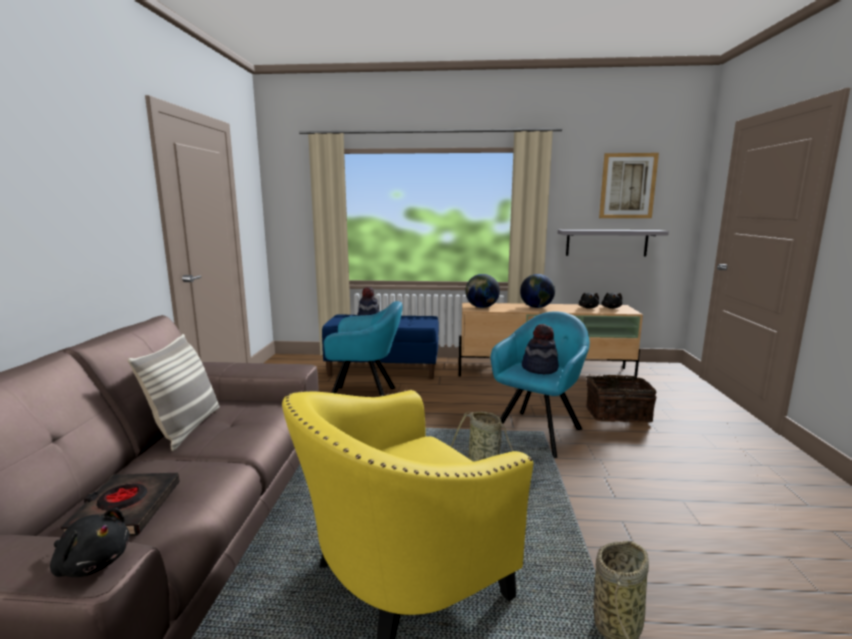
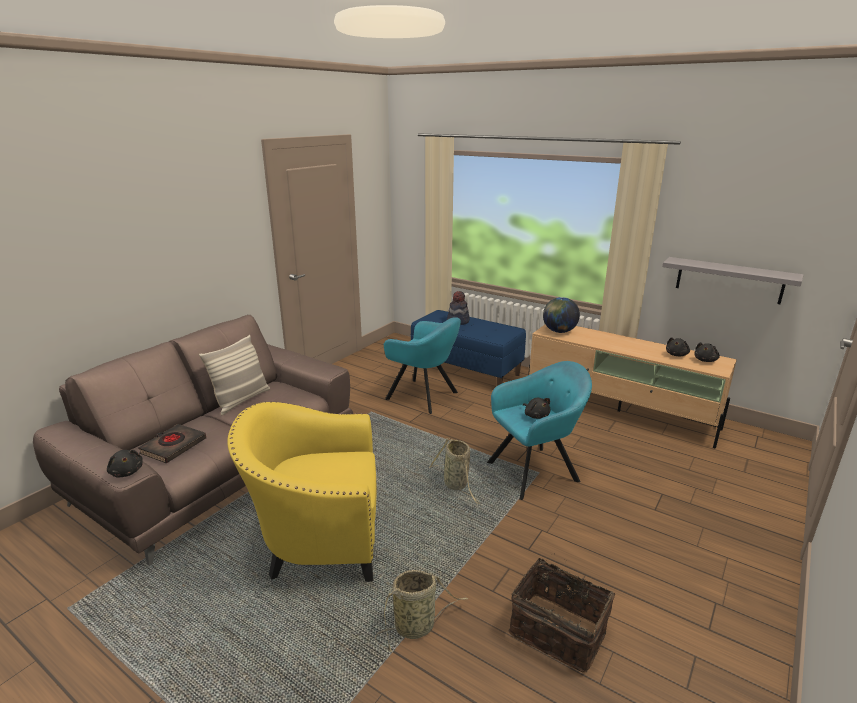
camera: 30 degrees right, 10 degrees up
(536, 307) = (618, 342): globe -> none
(539, 368) = (536, 415): hat -> black plush toy
(616, 414) = (636, 478): basket -> basket (558, 630)
(627, 186) = (766, 214): picture -> none

